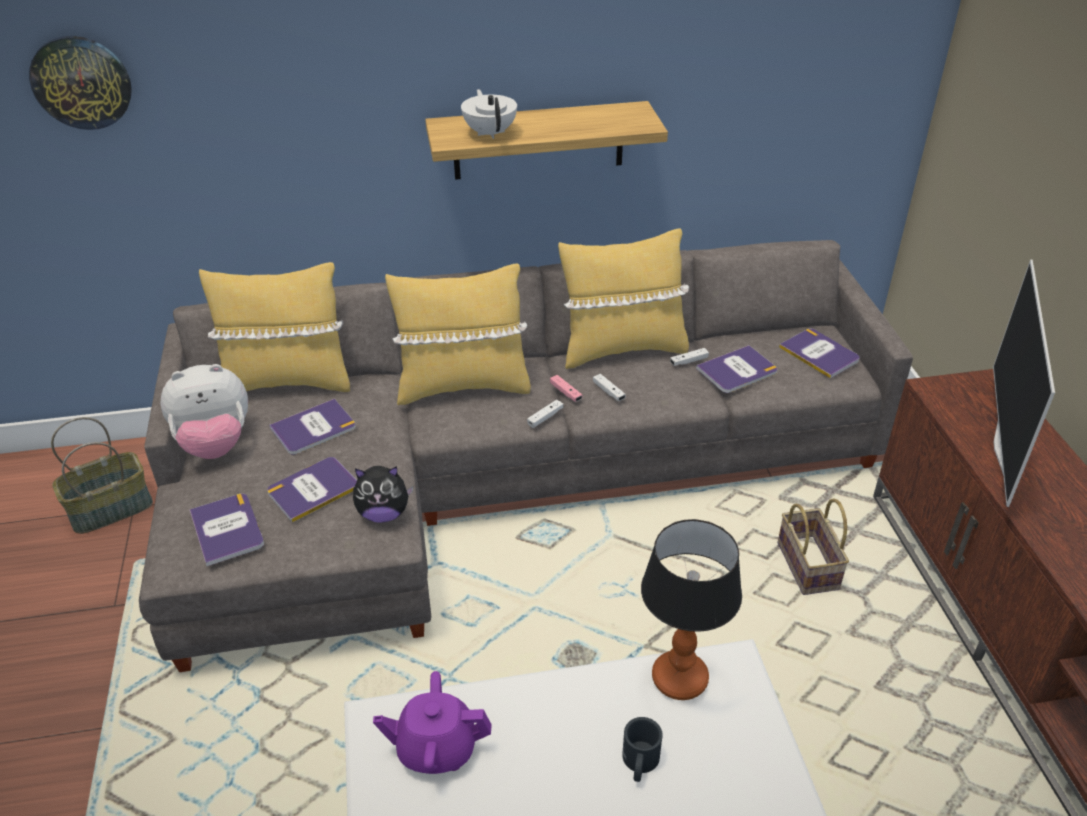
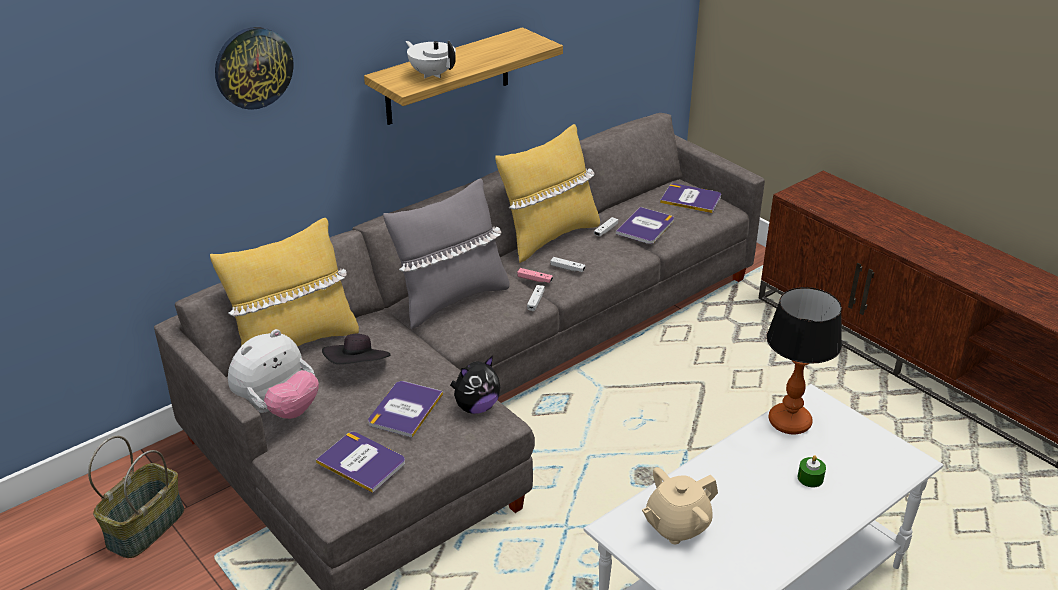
camera: 30 degrees left, 5 degrees down
(81, 82) = (76, 100): wall clock -> wall clock (253, 67)
(313, 428) = (358, 368): book -> black hat
(436, 748) = (676, 525): purple teapot -> beige teapot
(463, 386) = (451, 299): yellow pillow -> grey pillow
(639, 764) = (810, 478): black mug -> green candle
(809, 567) = (754, 358): basket -> none
(1005, 447) = (866, 217): television -> none

